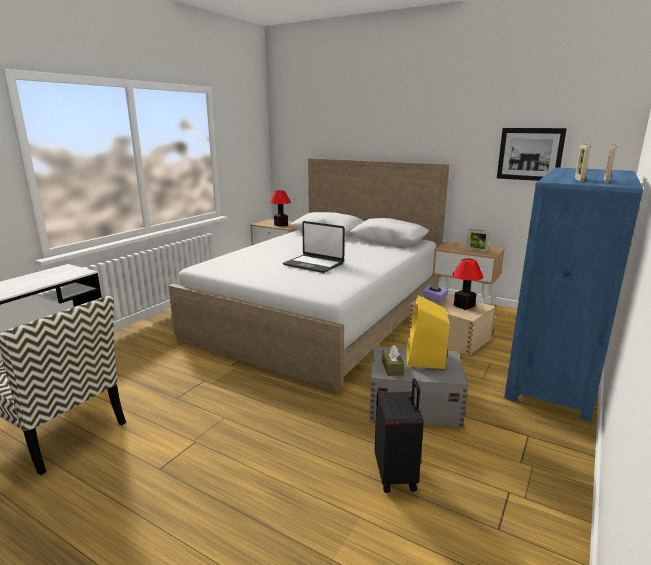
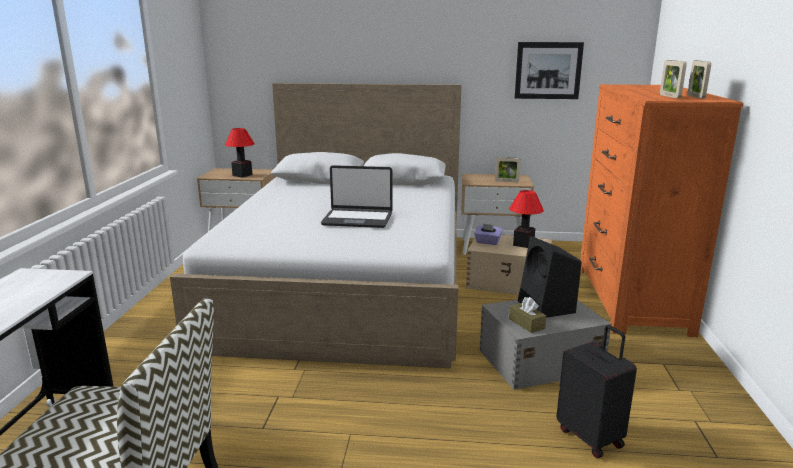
camera: 25 degrees left, 0 degrees up
(425, 359) = (547, 307): yellow speaker -> black speaker
(553, 373) = (630, 299): blue dresser -> orange dresser

